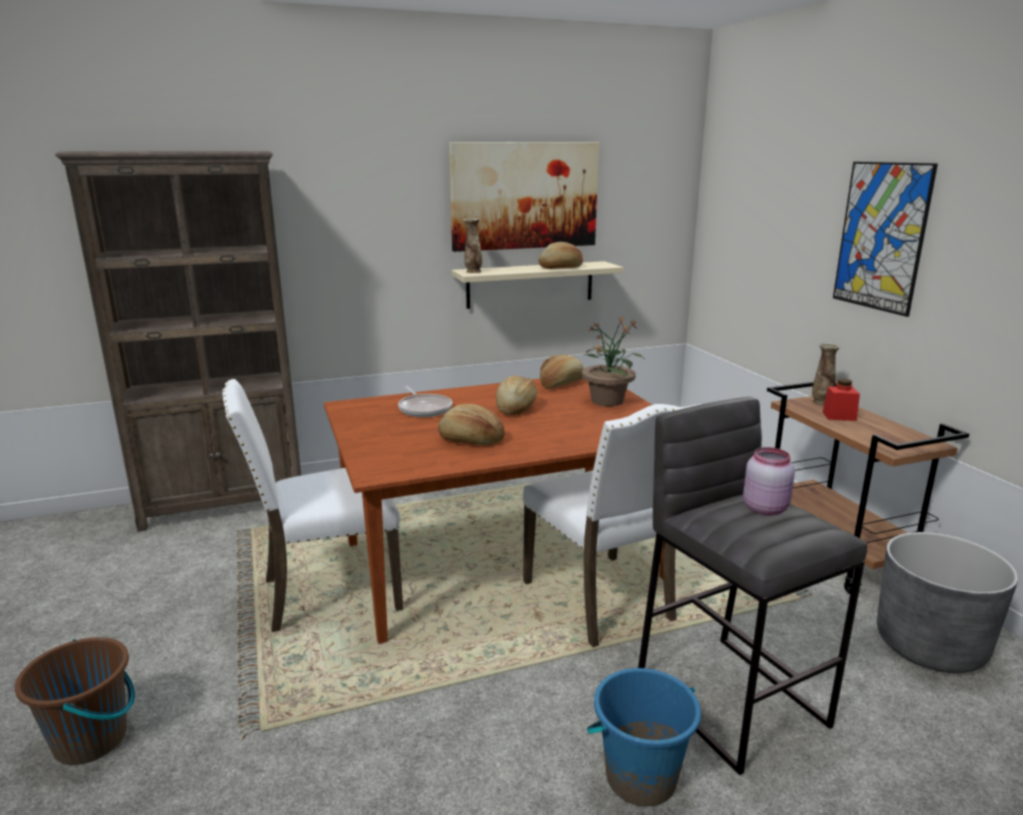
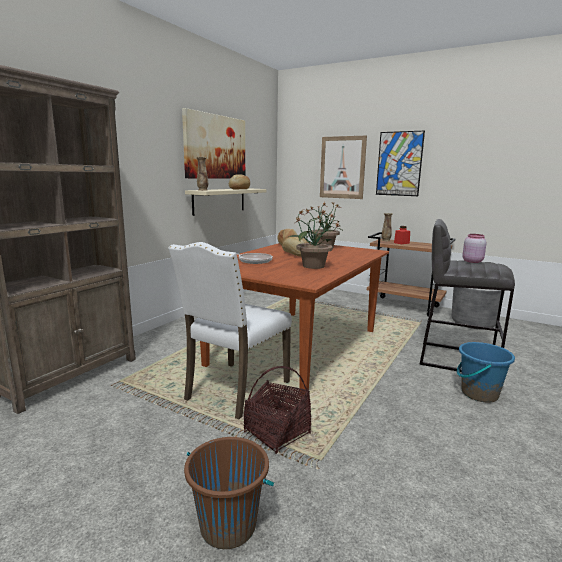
camera: 40 degrees left, 5 degrees down
(279, 671) = (277, 433): none -> basket
(471, 440) = (312, 266): bread -> potted plant
(602, 602) = (363, 347): white chair -> none
(786, 232) = (342, 167): none -> picture

